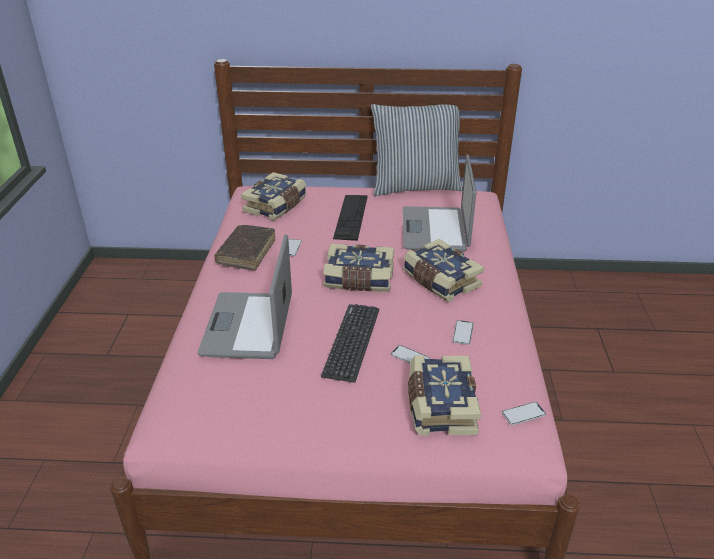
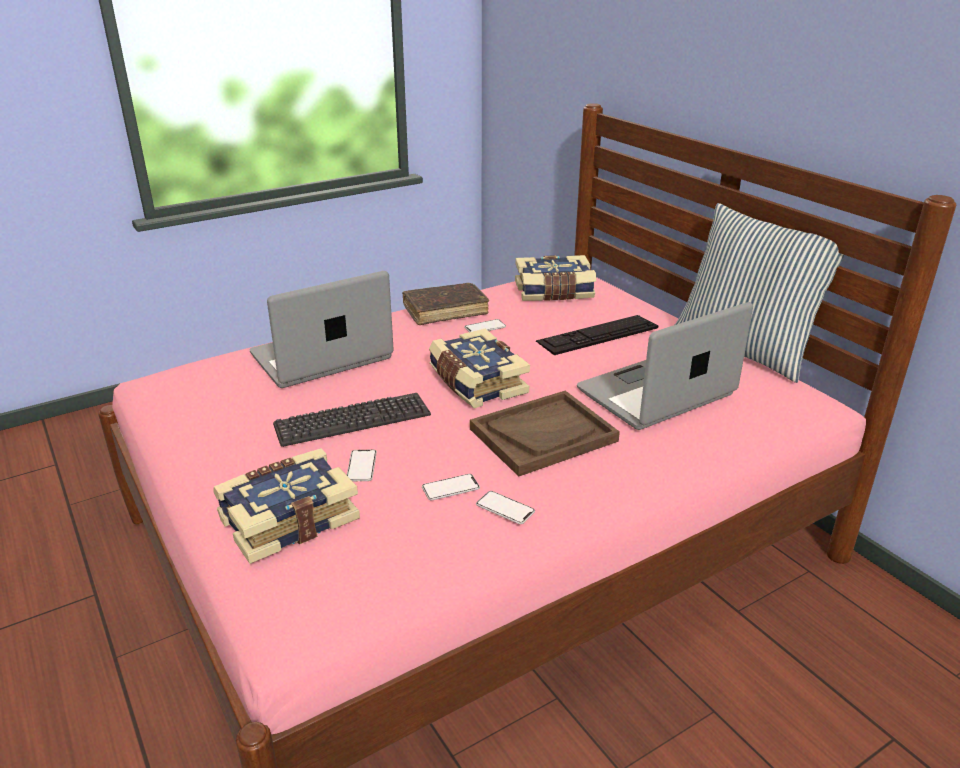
camera: 55 degrees right, 5 degrees down
(440, 281) = (543, 435): book -> brown tray
(523, 414) = (327, 594): phone -> phone (505, 508)

